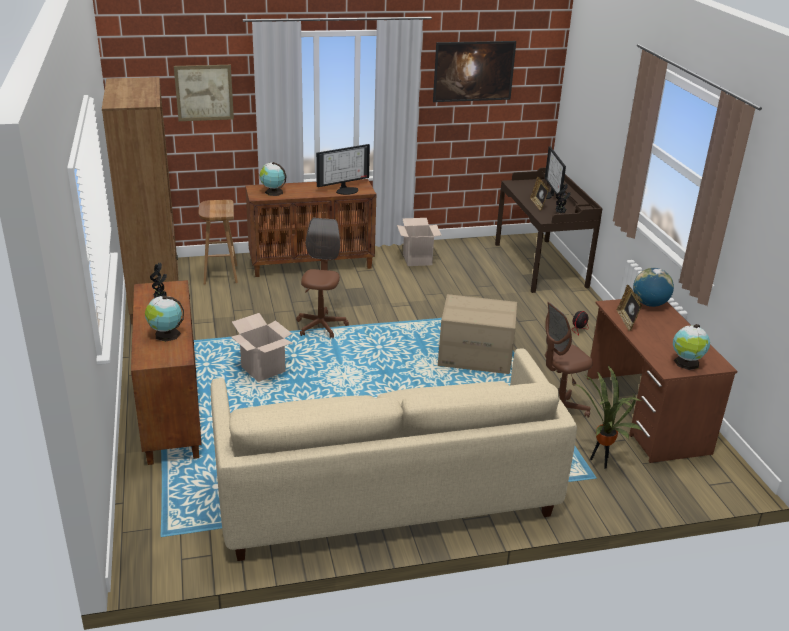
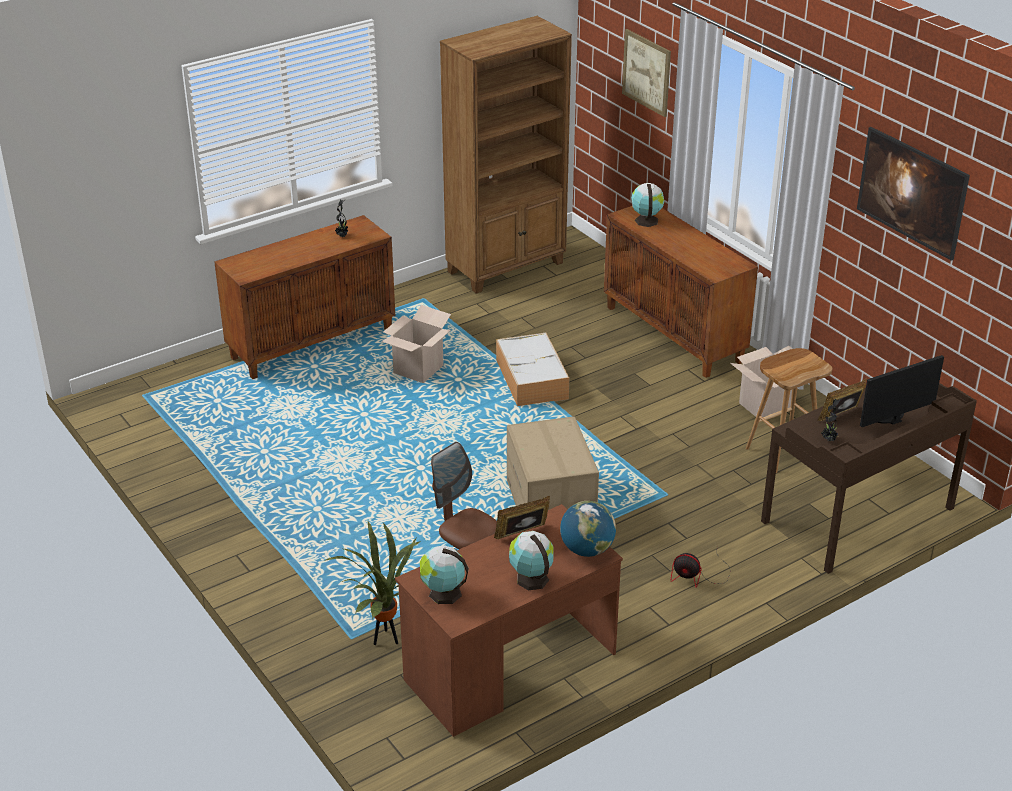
camera: 70 degrees right, 5 degrees up
(166, 335) = (280, 258): globe -> globe (531, 578)
(220, 274) = (593, 285): brown stool -> brown stool (783, 451)
(321, 326) = (532, 380): brown office chair -> storage box
(346, 190) = (703, 261): monitor -> none
(385, 493) = (254, 497): beige sofa -> none

